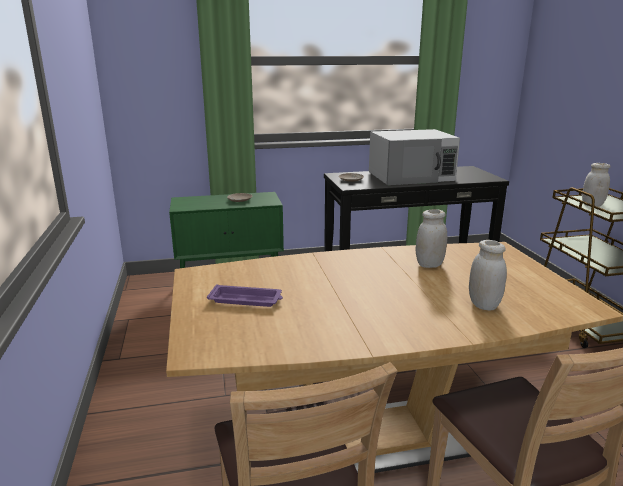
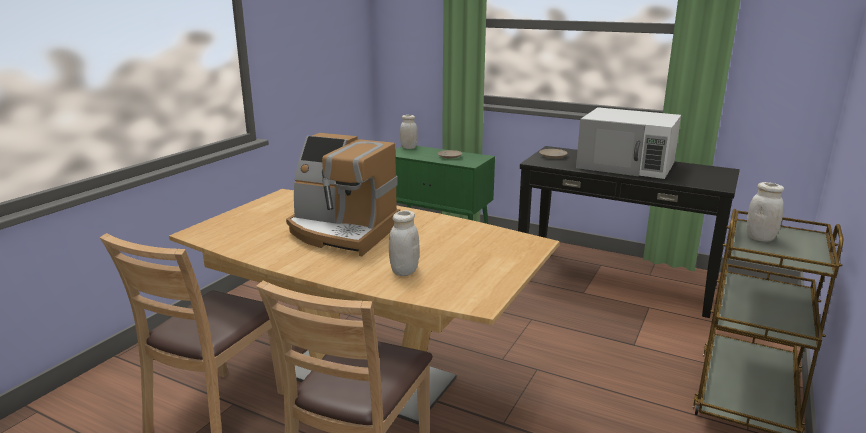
camera: 40 degrees right, 0 degrees up
(246, 300) = (276, 217): purple tray -> none
(348, 290) = (342, 232): none -> coffee machine
(429, 265) = (441, 235): white jar -> white jar (408, 148)

